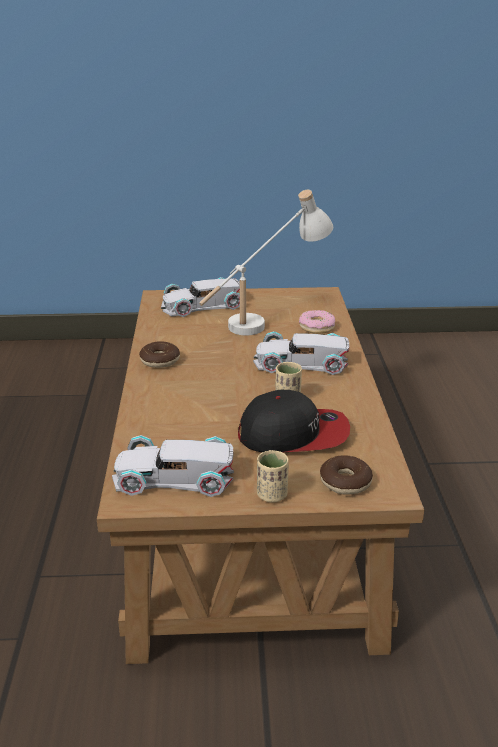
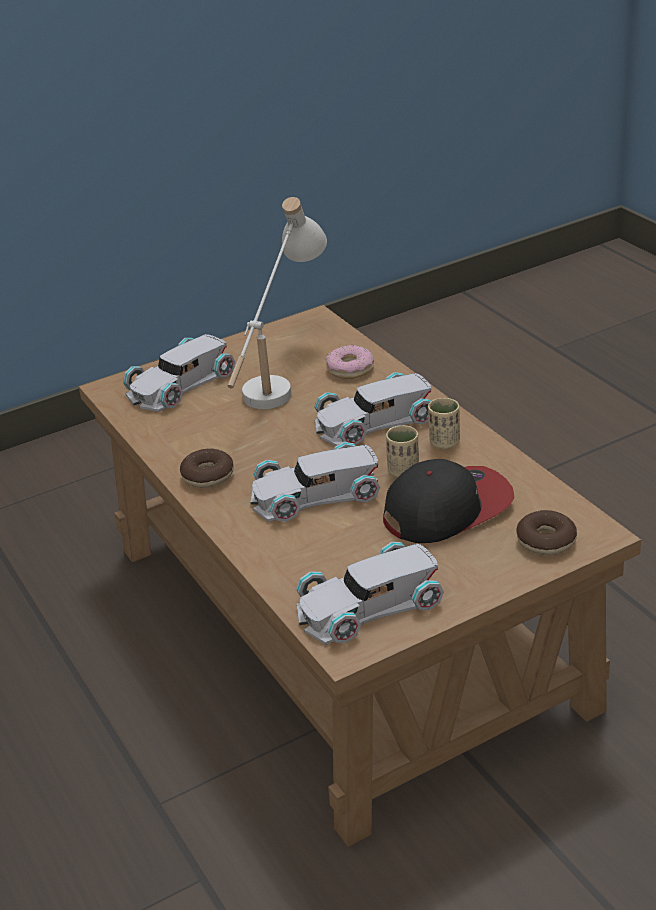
camera: 25 degrees left, 5 degrees up
(215, 392) = (314, 492): none -> white toy car
(272, 495) = (488, 583): beige cup -> beige cup (444, 442)

